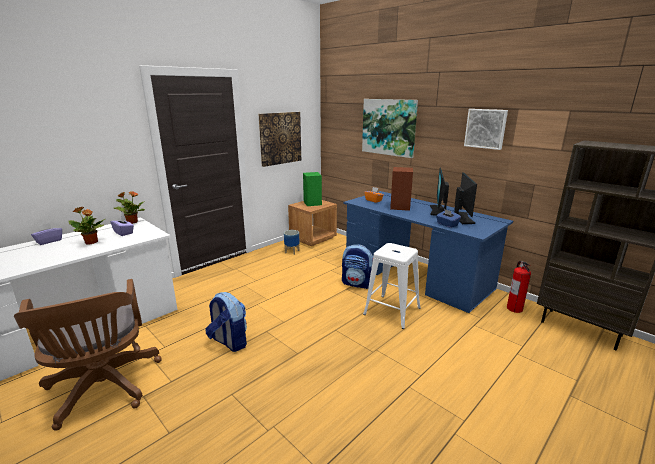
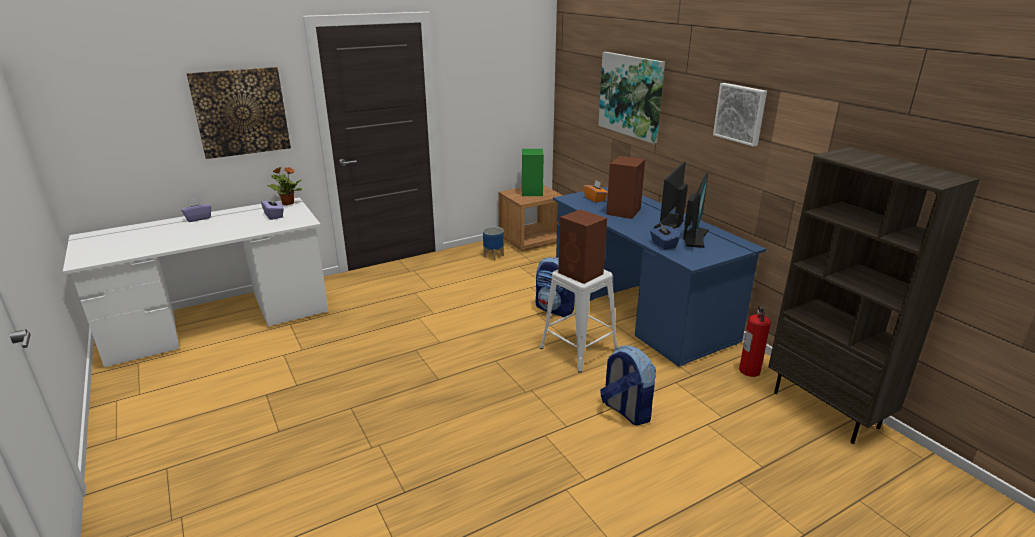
camera: 15 degrees right, 5 degrees up
(91, 242) = (238, 224): potted plant -> none
(104, 389) = (232, 382): brown office chair -> none
(229, 342) = (370, 355): backpack -> backpack (625, 411)
(280, 138) = (489, 101): picture -> picture (241, 112)
(396, 252) = (581, 273): none -> brown speaker

